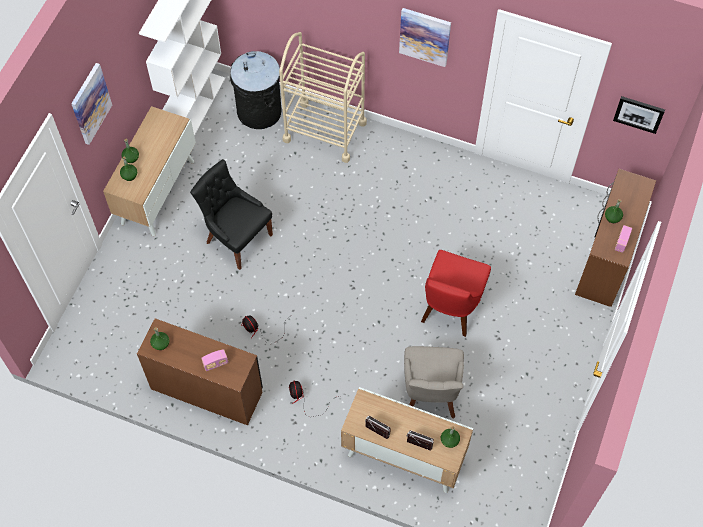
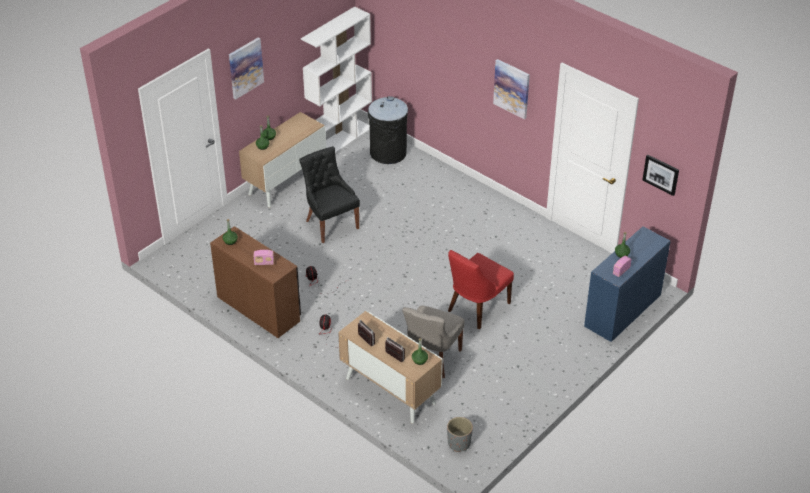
camera: 20 degrees right, 20 degrees down
(324, 131) = (432, 176): beige cart -> none
(507, 502) = (459, 443): none -> grey planter
(605, 259) = (622, 310): brown desk -> blue desk

